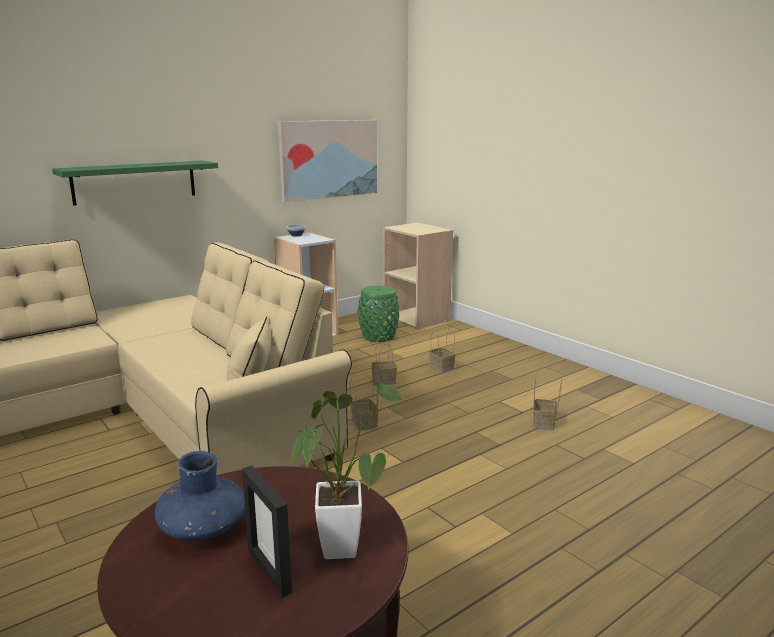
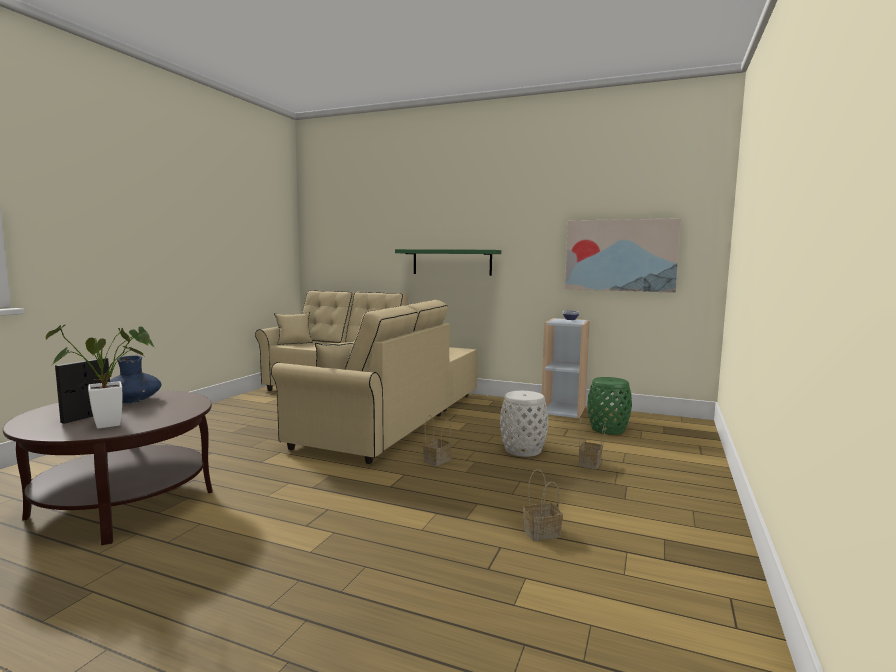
camera: 60 degrees right, 10 degrees down
(384, 380) = (523, 450): basket -> white stool
(417, 318) = (685, 432): beige bookcase -> none

